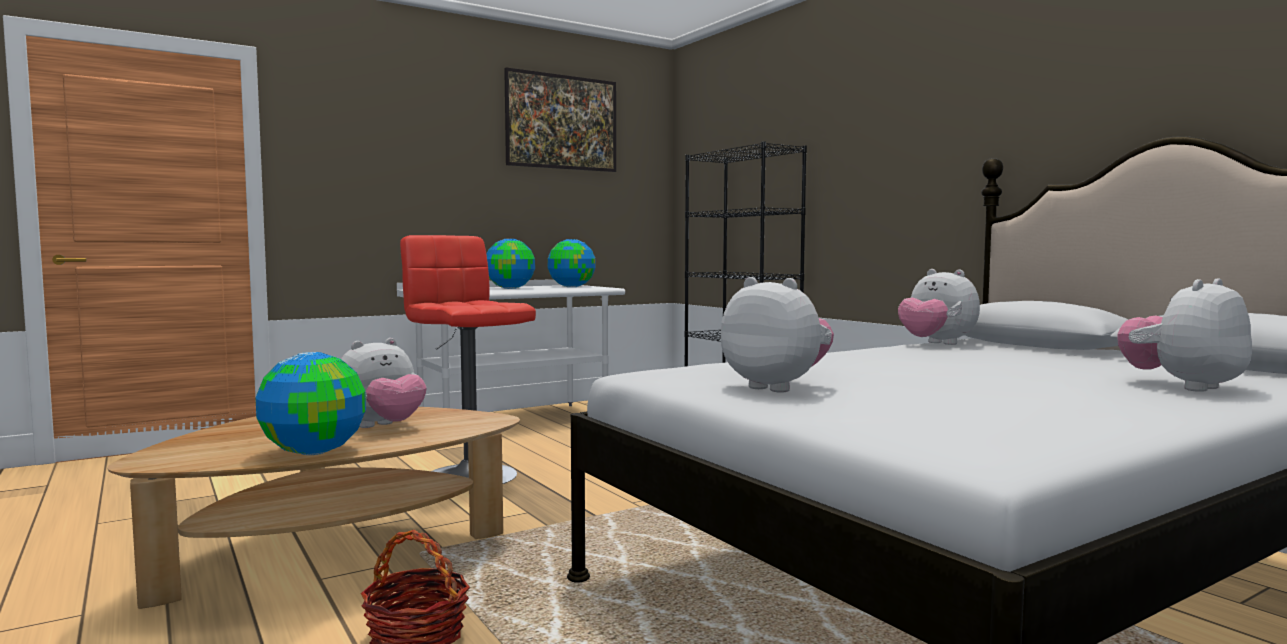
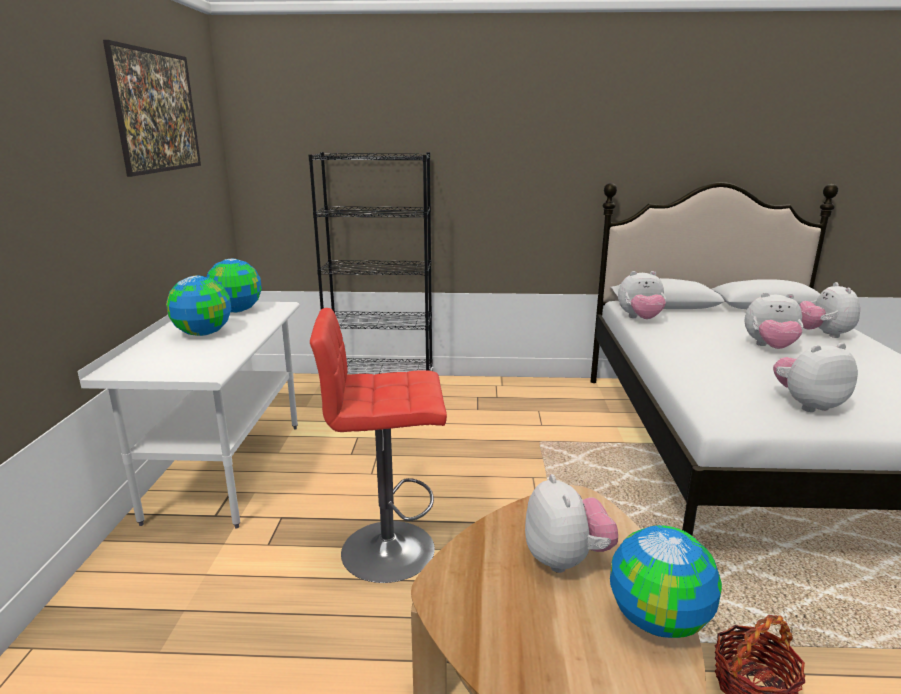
camera: 55 degrees left, 15 degrees up
(992, 372) = (770, 347): none -> plush toy

